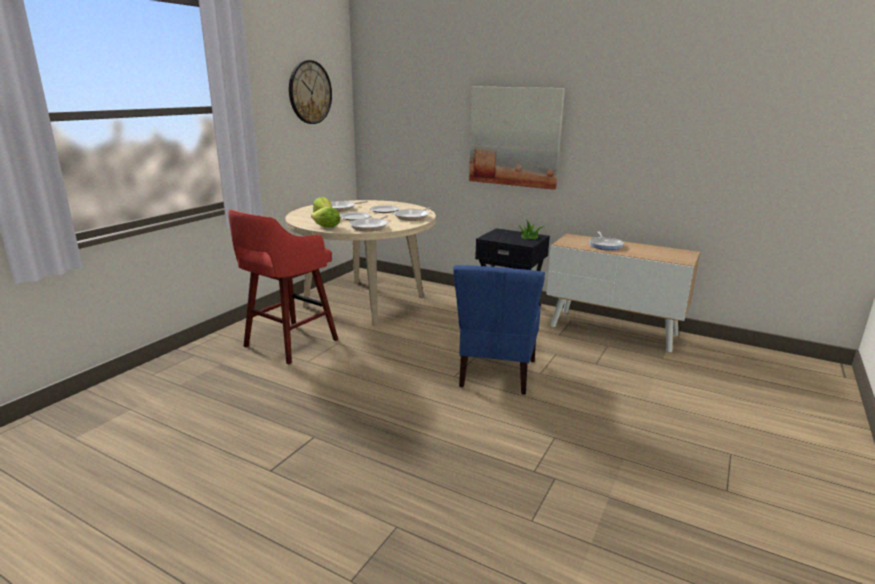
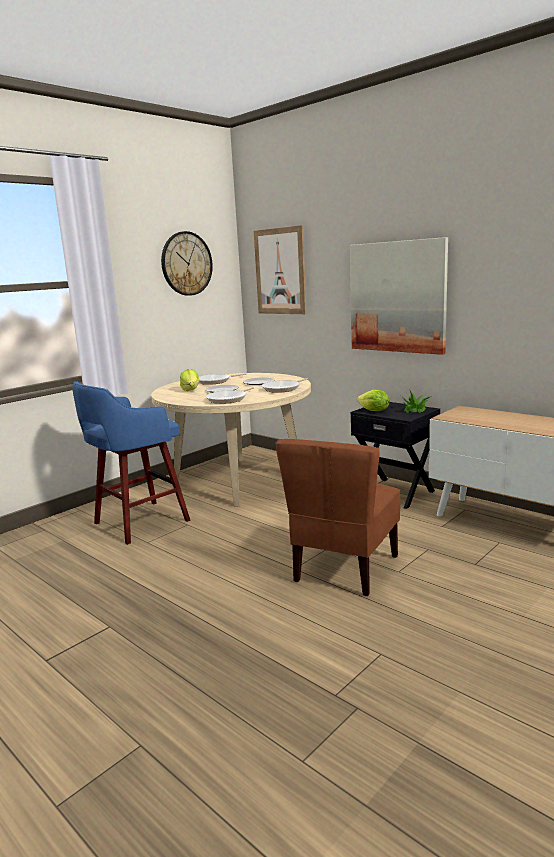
camera: 15 degrees right, 5 degrees down
(288, 344) = (138, 523): red stool -> blue stool
(326, 227) = (184, 400): lettuce -> lettuce (374, 411)
(397, 105) = (280, 271): none -> picture
(496, 373) = (344, 568): blue chair -> brown chair
(605, 245) = (498, 418): frying pan -> none

